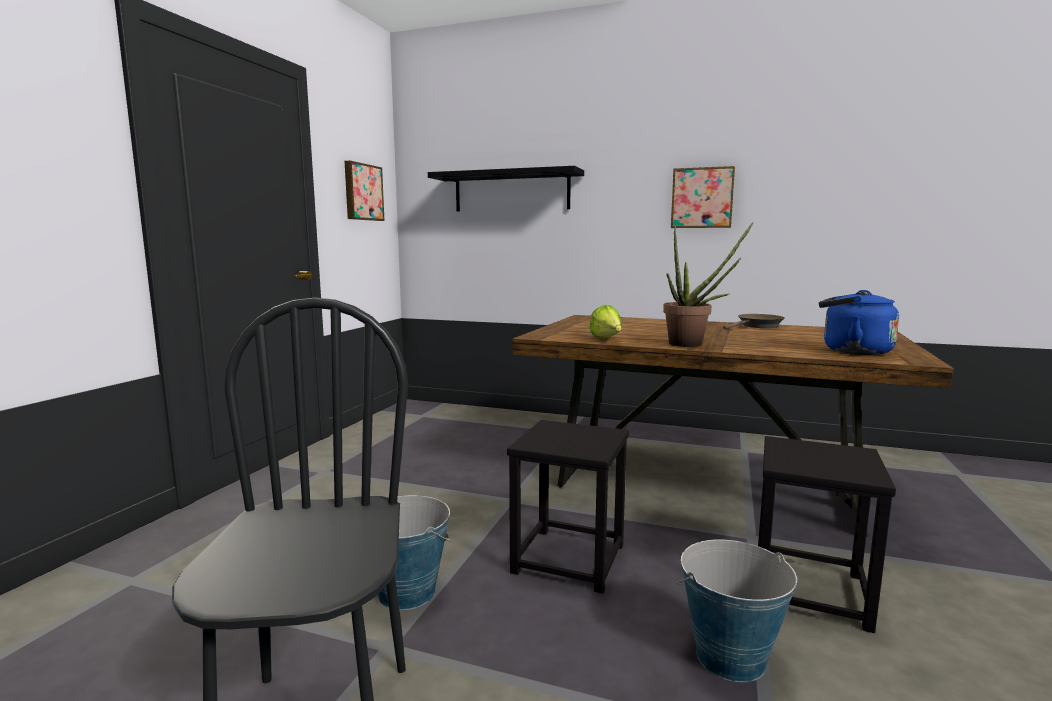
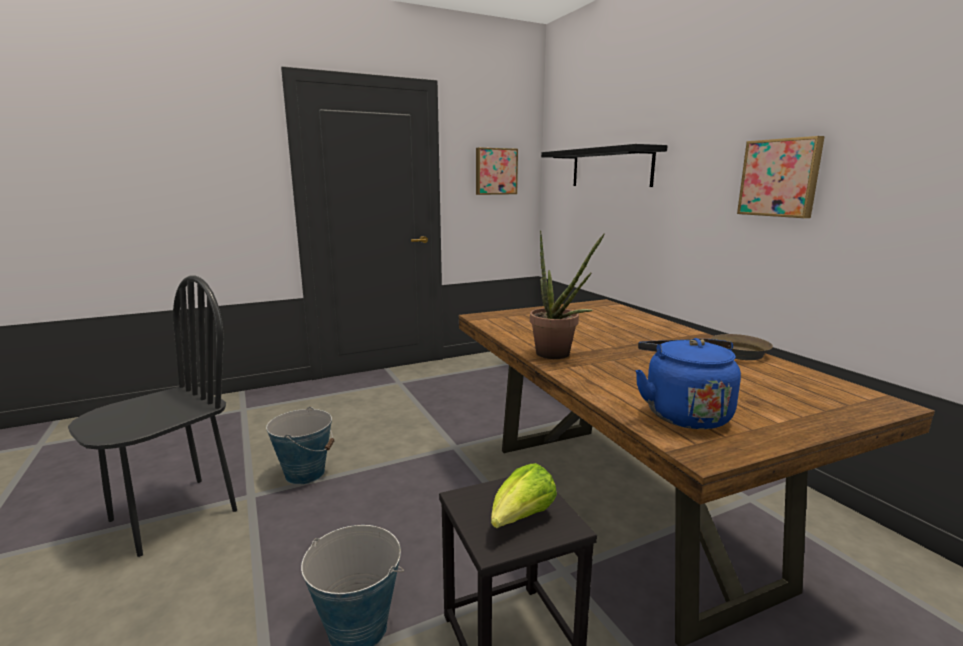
camera: 45 degrees right, 5 degrees up
(568, 559) = (406, 504): black stool -> none
(607, 340) = (511, 332): lettuce -> lettuce (521, 519)

